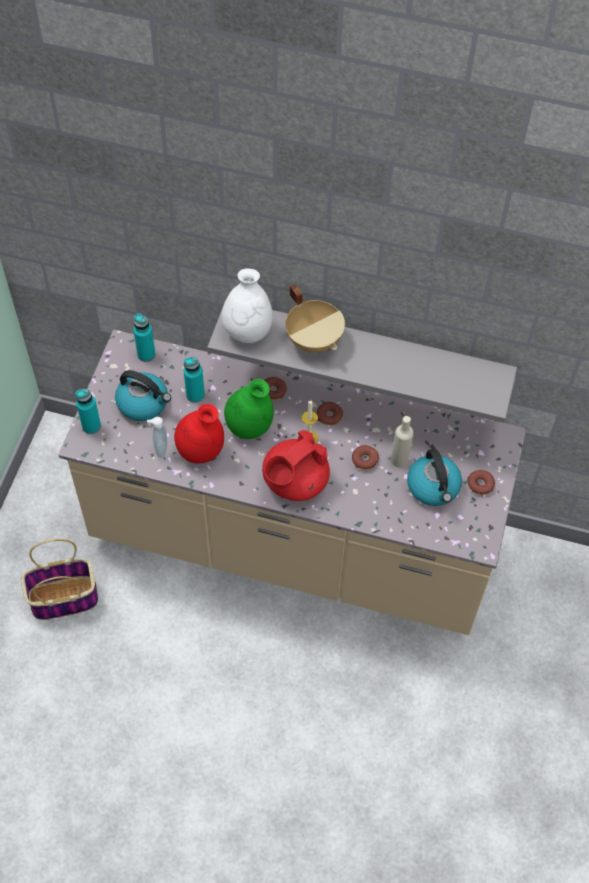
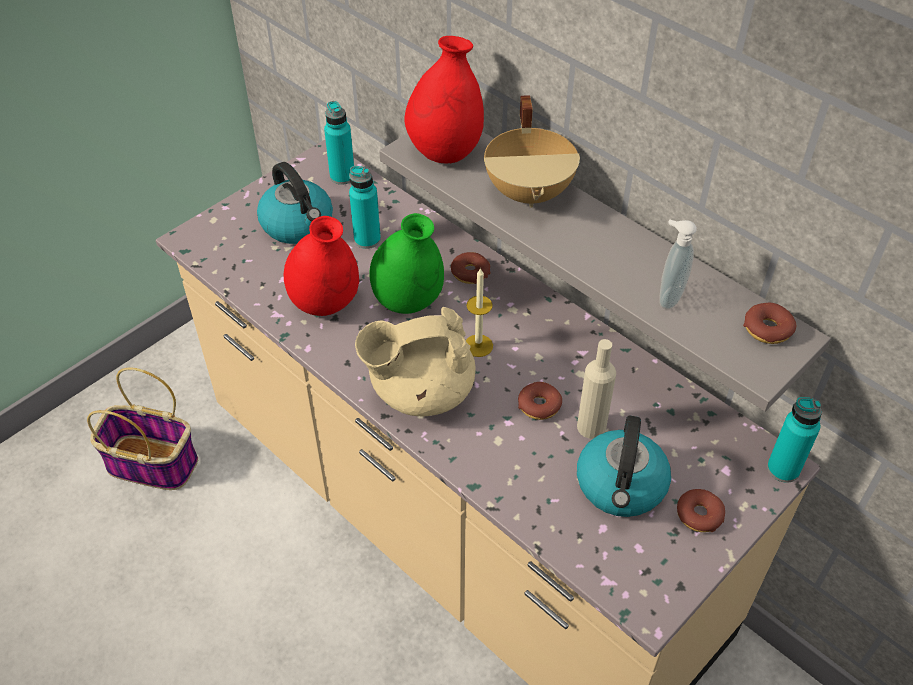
camera: 30 degrees right, 10 degrees down
(91, 426) = (217, 225): turquoise bottle -> turquoise bottle (783, 469)
(160, 449) = (277, 281): soap dispenser -> soap dispenser (668, 297)
(247, 332) = (445, 152): white vase -> red vase
(294, 482) = (420, 391): red teapot -> beige teapot
(329, 416) = (525, 331): donut -> donut (767, 329)

